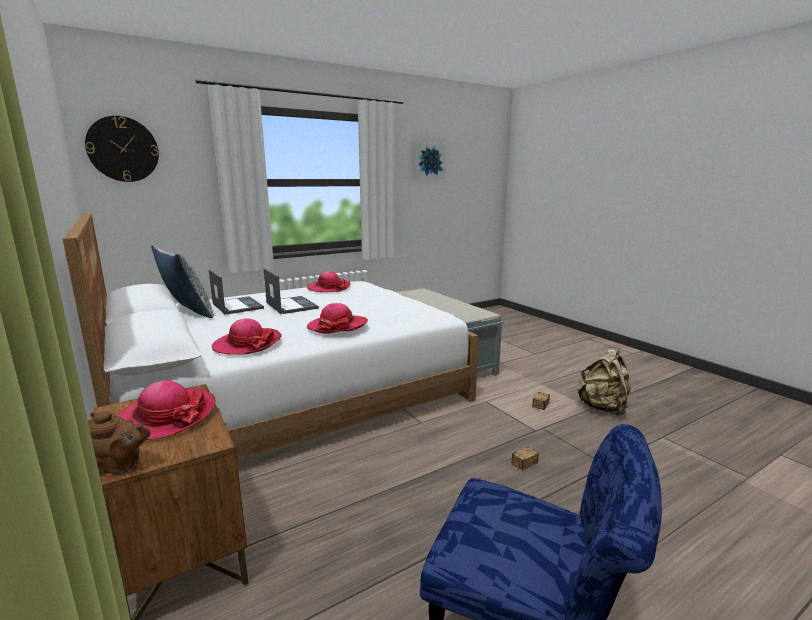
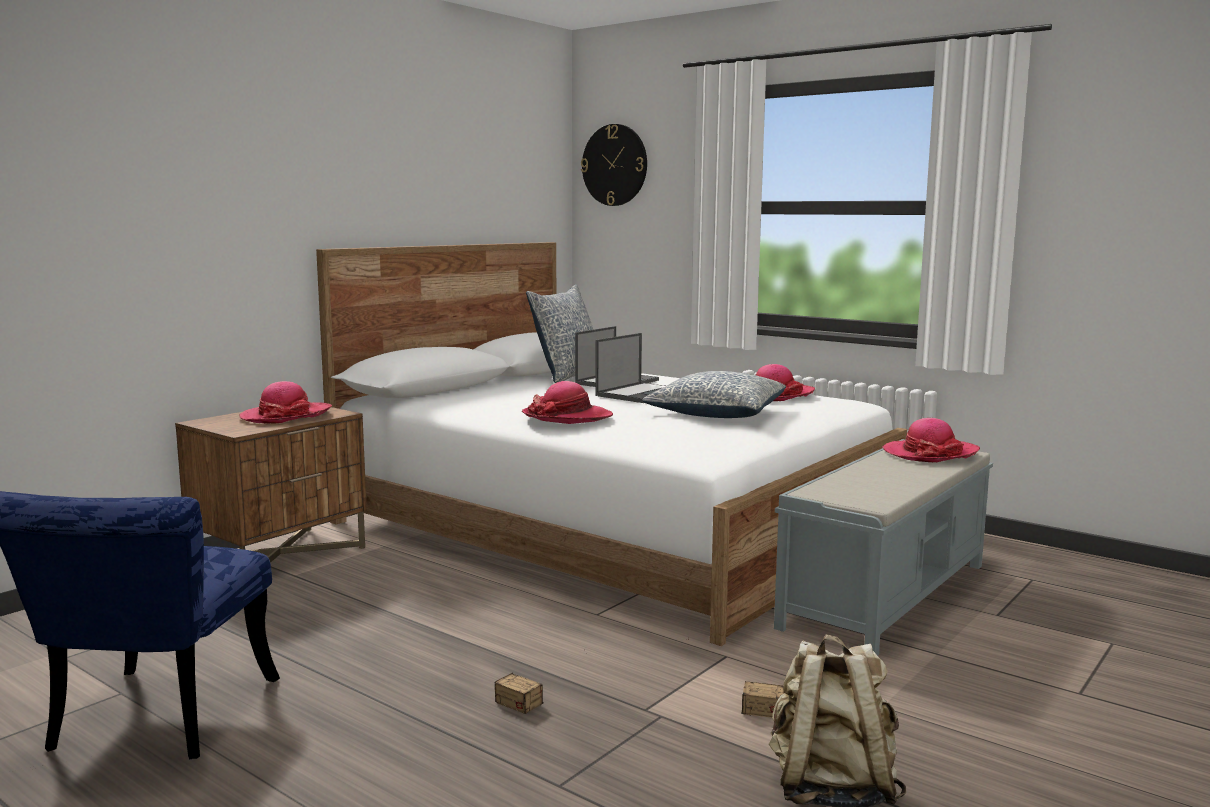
camera: 70 degrees right, 5 degrees down
(120, 466) = (203, 422): brown teapot -> none
(247, 344) = (473, 404): hat -> hat (930, 454)
(360, 302) = (716, 414): none -> pillow
(429, 160) = (1147, 154): picture -> none

